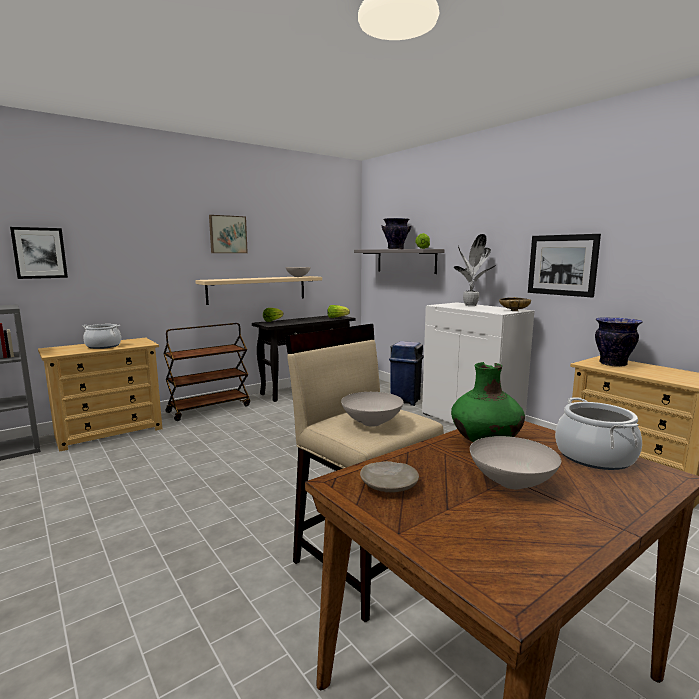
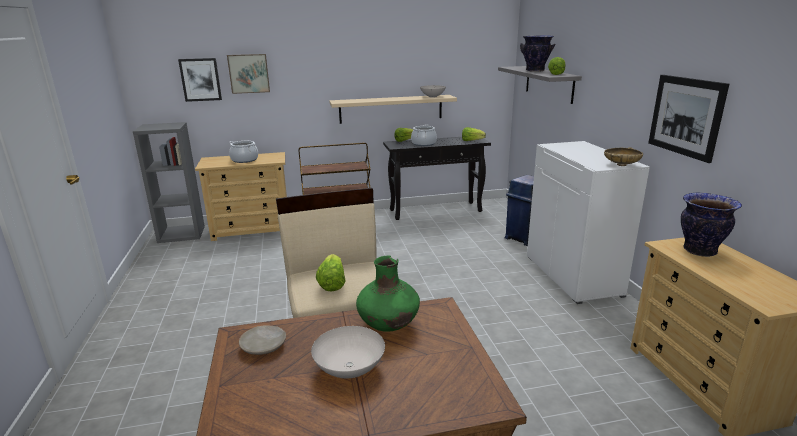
camera: 25 degrees right, 10 degrees up
(227, 234) = (361, 55): picture -> picture (249, 73)
(371, 423) = (332, 283): white bowl -> lettuce
(470, 305) = (587, 149): potted plant -> none
(594, 456) = (458, 364): cooking pot -> cooking pot (423, 143)

